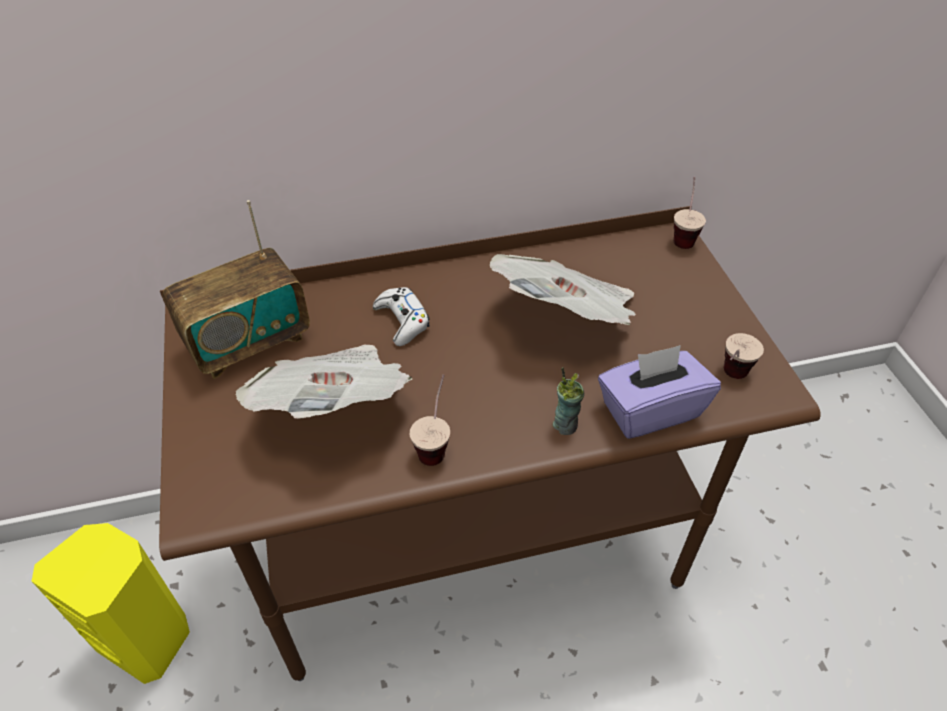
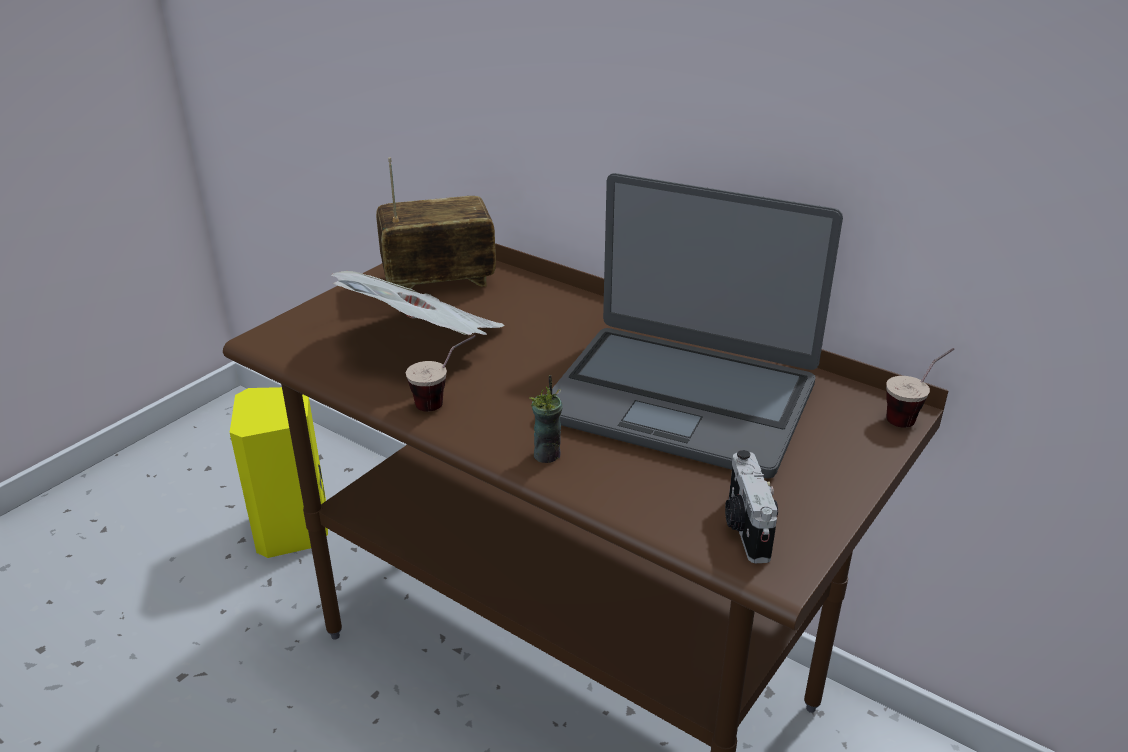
camera: 50 degrees right, 15 degrees down
(248, 342) = (439, 281): radio -> radio turned 150 degrees clockwise
(402, 321) = (551, 327): white game controller -> none
(567, 316) = (681, 399): newspaper -> laptop
(650, 410) = (631, 494): purple tissue box -> none
(729, 379) = (745, 528): cup -> camera

